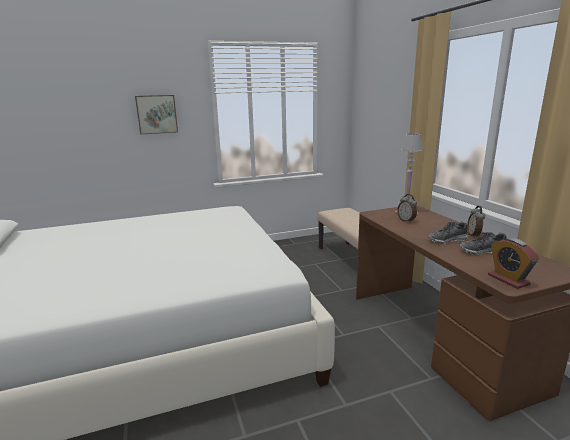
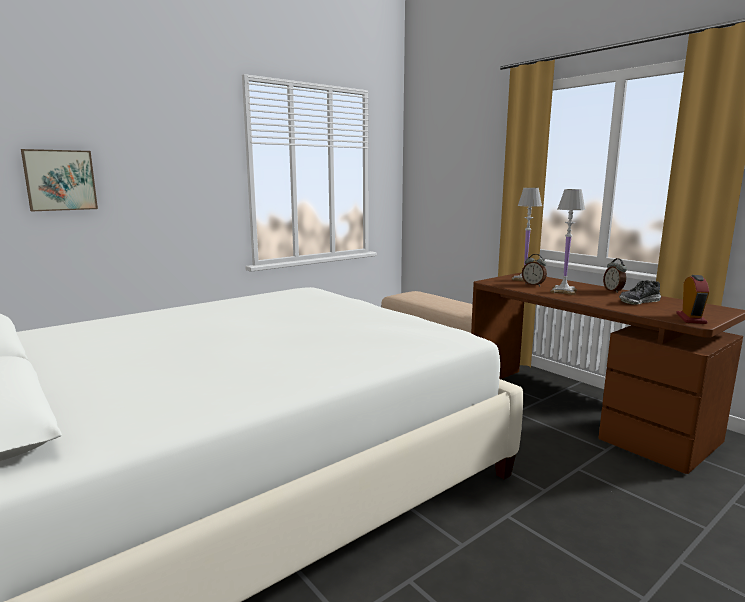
camera: 20 degrees left, 5 degrees down
(157, 114) = (174, 168): picture -> picture (60, 180)
(424, 231) = (564, 291): none -> white table lamp
(447, 240) = (596, 296): shoe -> none
(508, 280) = (691, 319): alarm clock -> alarm clock turned 120 degrees counterclockwise

